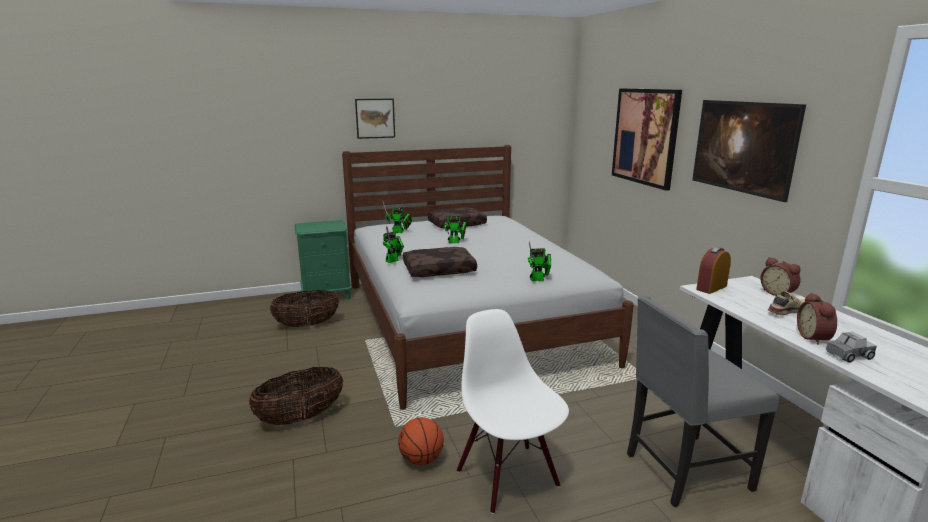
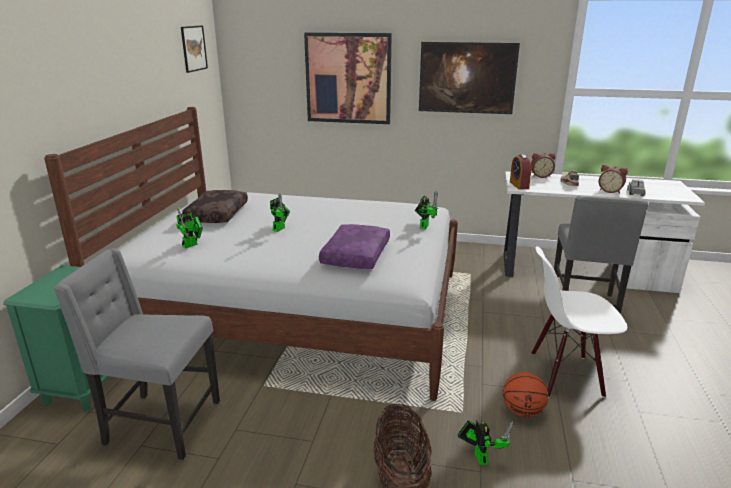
camera: 60 degrees left, 5 degrees up
(307, 325) = (160, 424): basket -> grey chair
(375, 118) = (64, 95): picture -> picture (193, 48)
(393, 260) = (292, 269): toy robot -> toy robot (479, 456)
(439, 270) = (355, 254): brown pillow -> purple pillow

